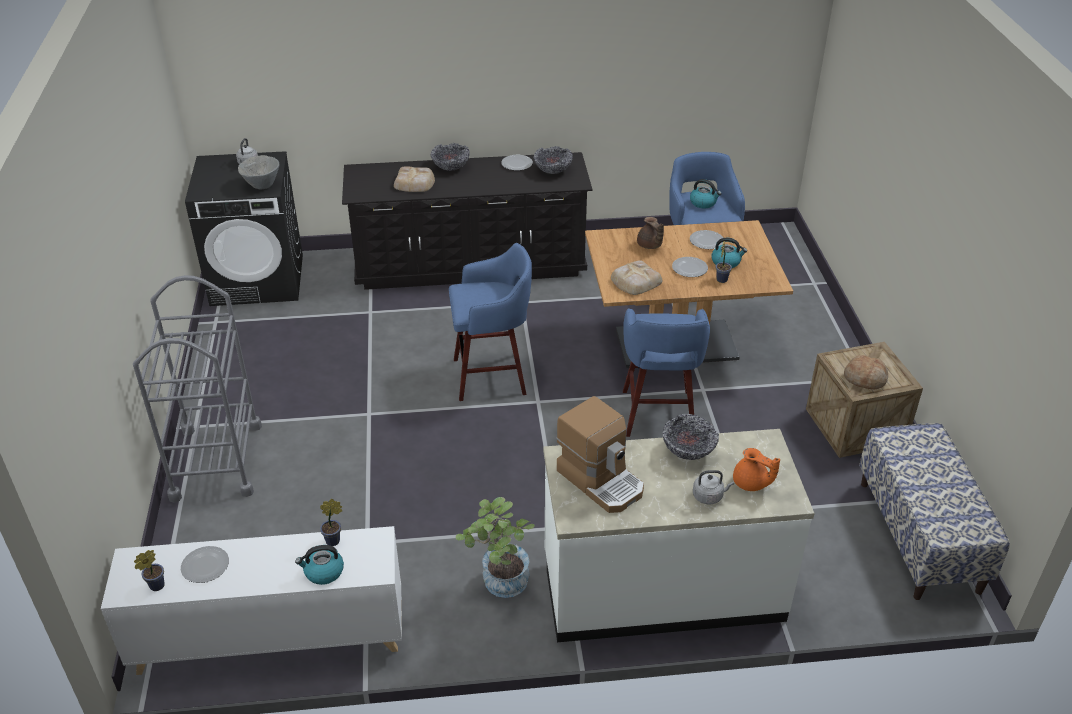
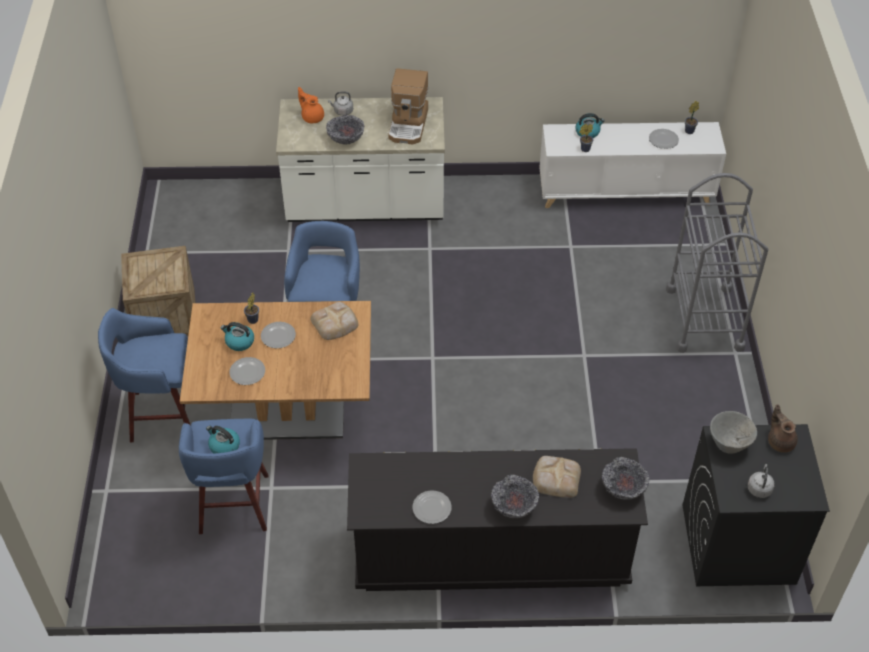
camera: 175 degrees left, 10 degrees up
(492, 376) = (472, 388): blue stool -> blue stool (161, 415)
(499, 583) = (475, 214): potted plant -> none
(552, 171) = (389, 490): bowl -> bowl (623, 488)
(601, 480) = (409, 124): coffee machine -> coffee machine turned 135 degrees counterclockwise
(650, 245) = (307, 370): brown teapot -> brown teapot (780, 441)
(865, 378) = (162, 264): bread -> none
(919, 536) = (170, 226): bench -> none

